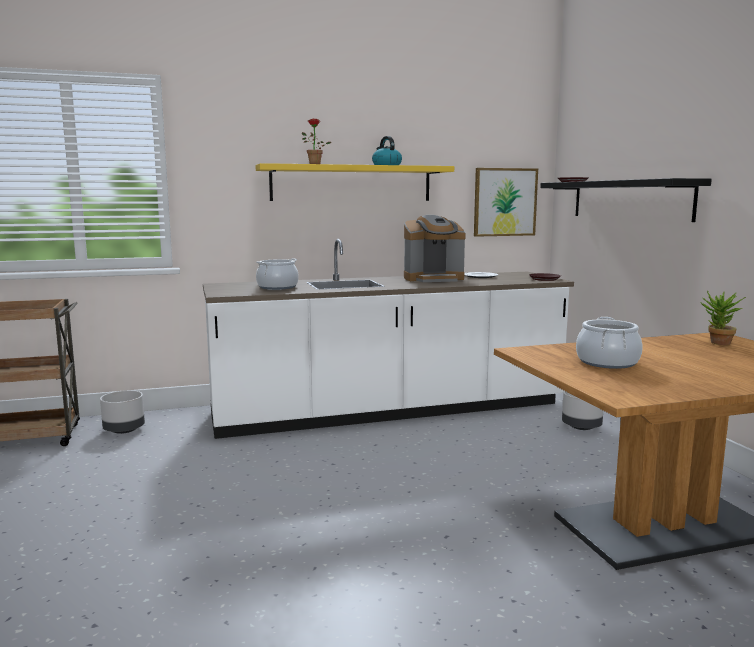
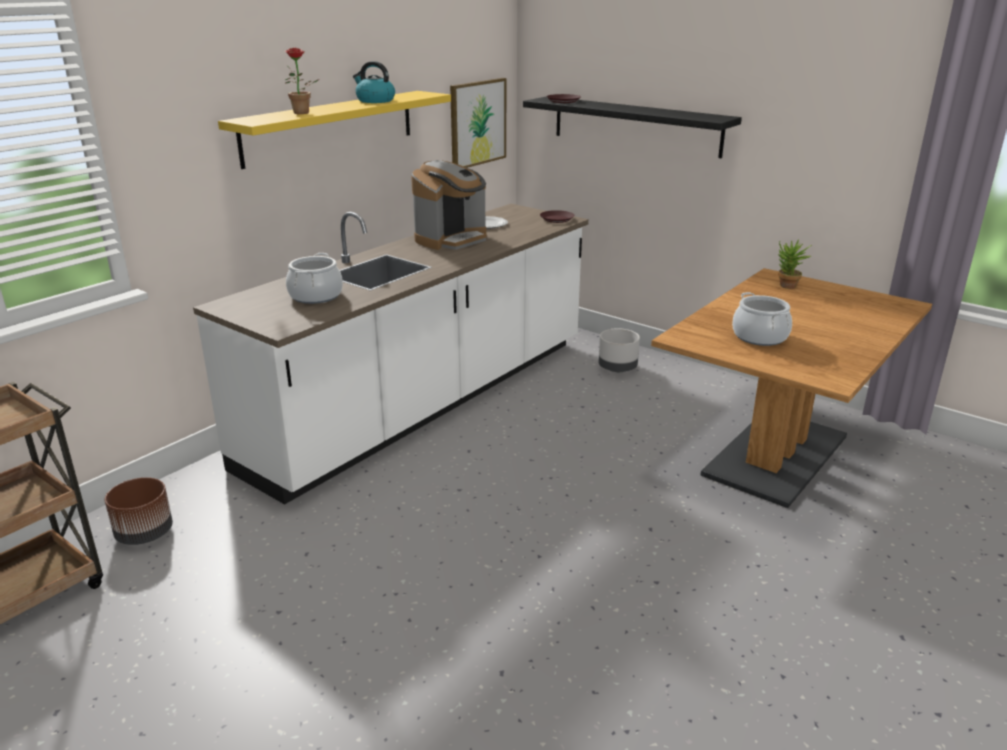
camera: 35 degrees left, 15 degrees up
(124, 430) = (145, 534): grey planter -> brown planter

